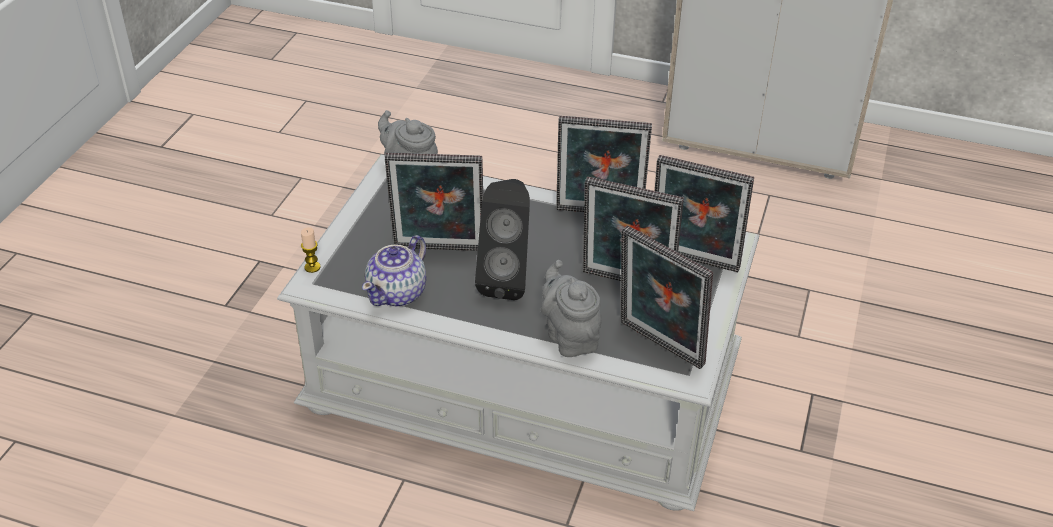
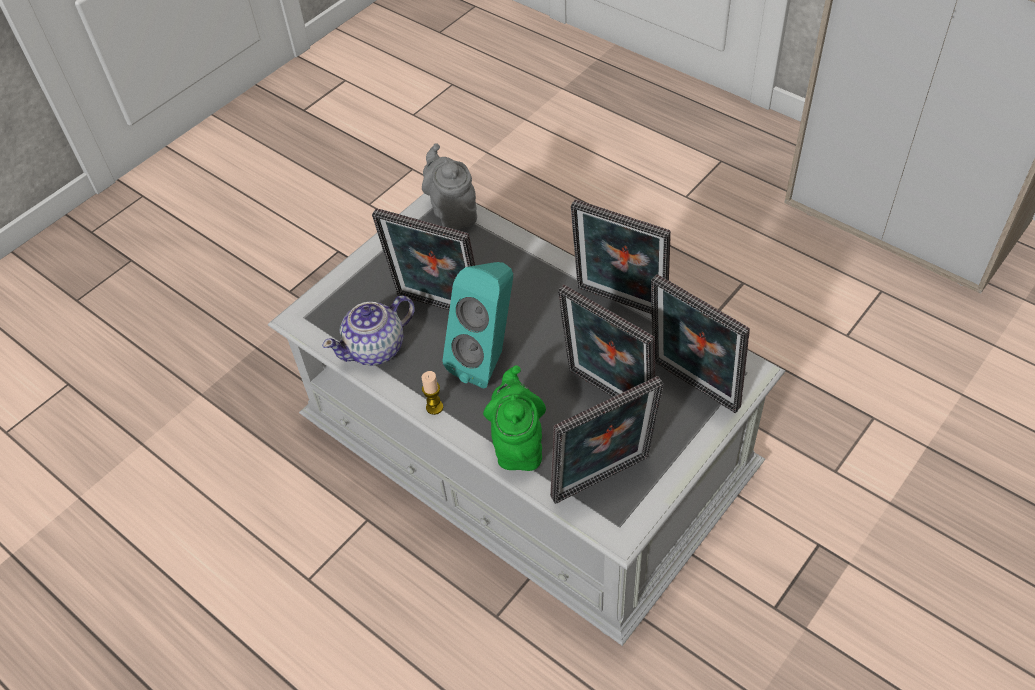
camera: 25 degrees right, 10 degrees up
(312, 267) = (312, 299): candle -> candle (434, 407)
(507, 279) = (488, 360): black speaker -> turquoise speaker
(570, 337) = (518, 445): grey teapot -> green teapot
(658, 346) = (603, 482): picture frame -> picture frame turned 90 degrees counterclockwise

